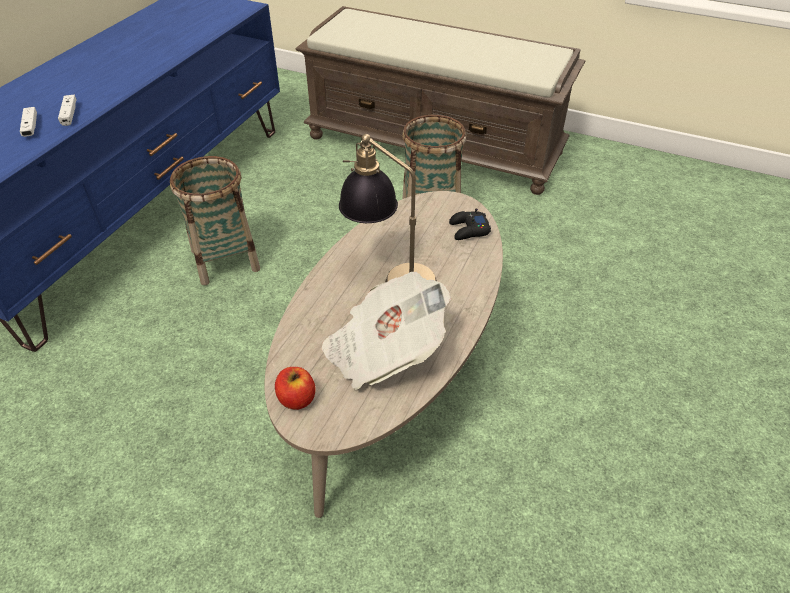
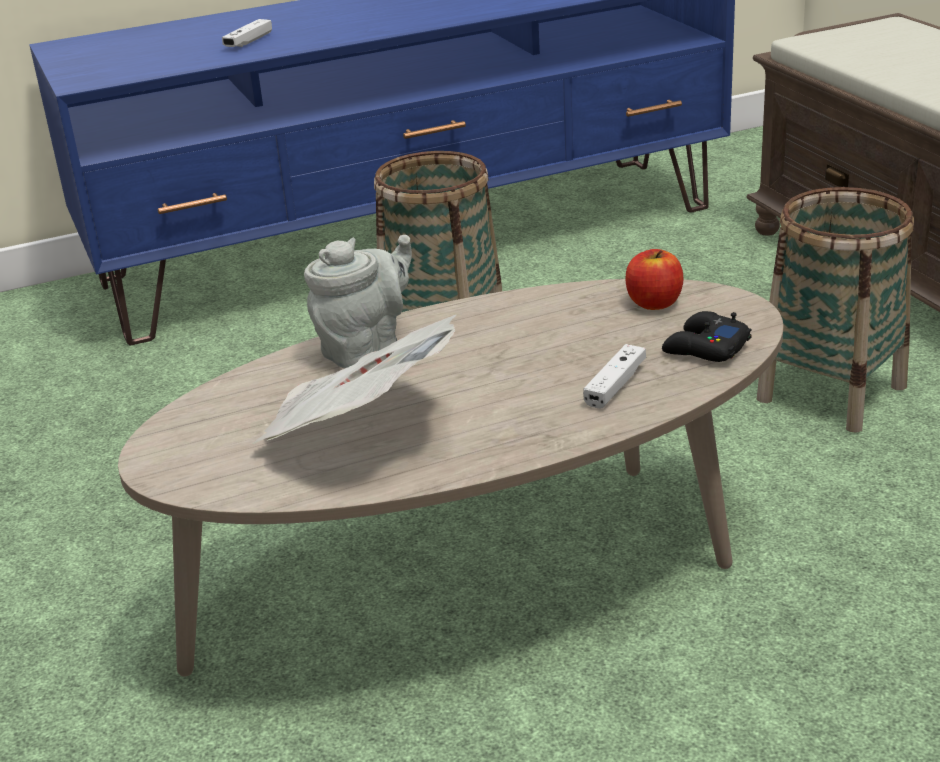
camera: 45 degrees right, 15 degrees down
(69, 114) = (303, 39): white game controller -> white game controller (615, 385)
(296, 399) = (186, 427): apple -> apple (654, 303)
(322, 302) = (365, 348): none -> grey teapot
(390, 277) = (496, 356): table lamp -> none

